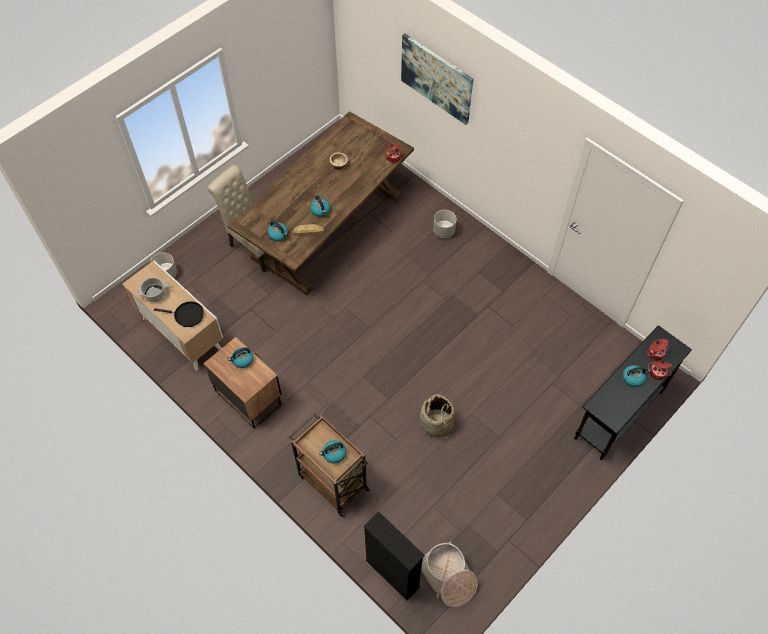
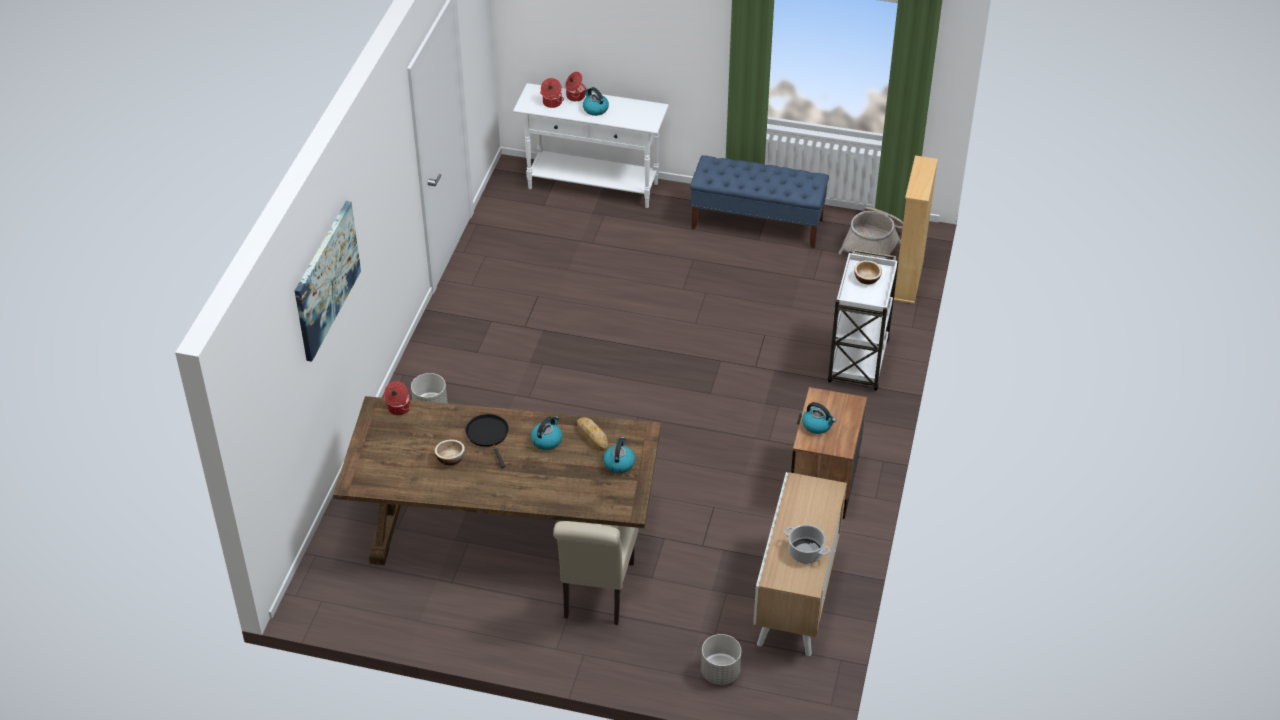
camera: 120 degrees left, 15 degrees down
(187, 315) = (807, 502): black frying pan -> black frying pan (488, 435)
(332, 481) = (858, 363): brown cart -> white cart
(334, 454) = (866, 279): kettle -> bowl
(392, 573) = (908, 280): black bookcase -> beige bookcase
(436, 424) = (719, 310): basket -> none
(516, 504) = (757, 224): none -> blue bench
(618, 415) = (593, 186): black console table -> white console table

